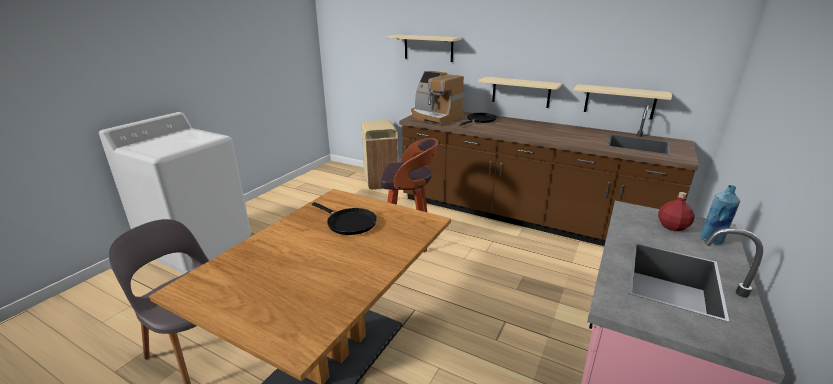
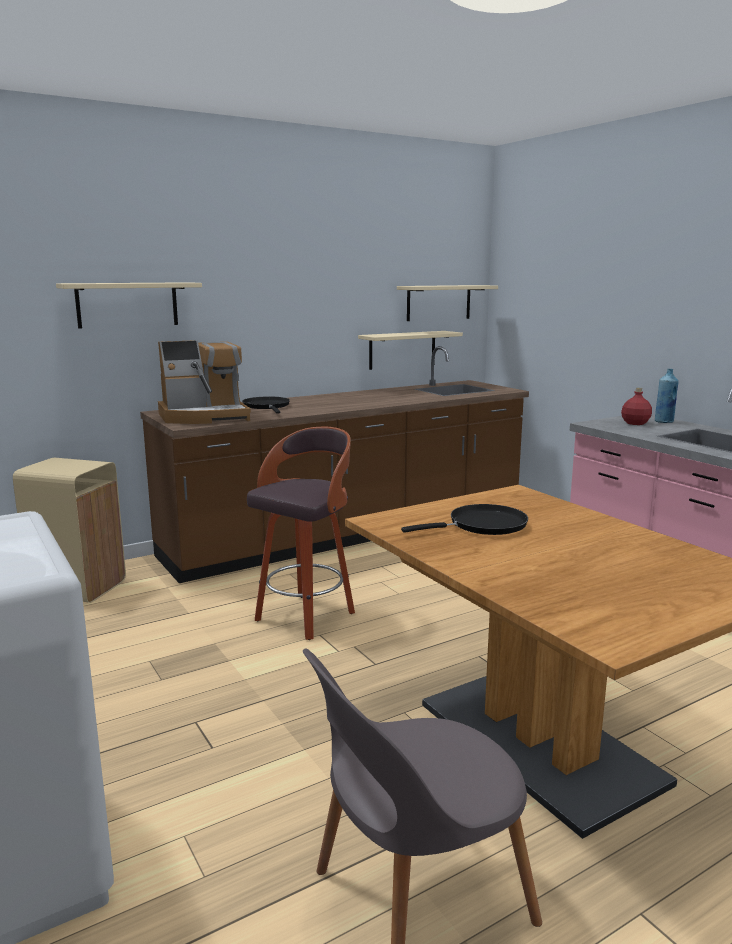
camera: 60 degrees left, 10 degrees down
(521, 92) = (291, 357): beige shelf -> beige shelf (438, 302)

